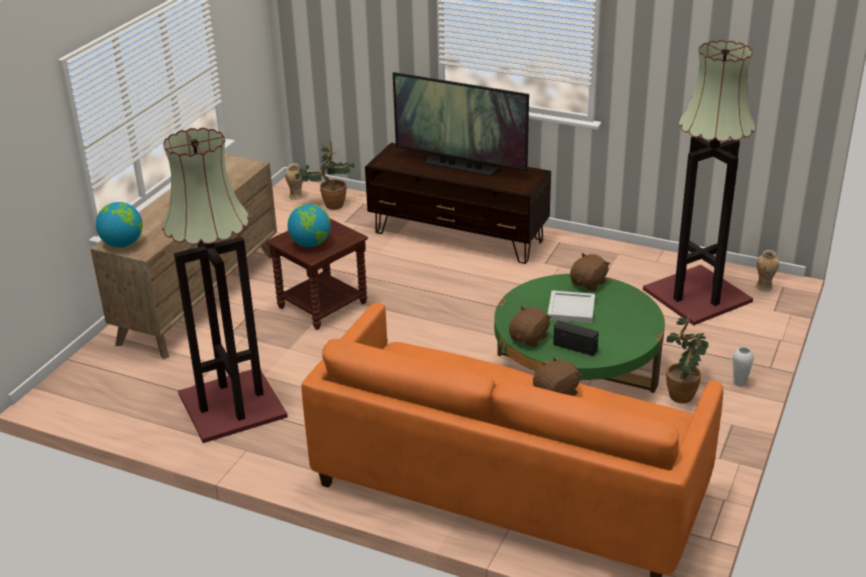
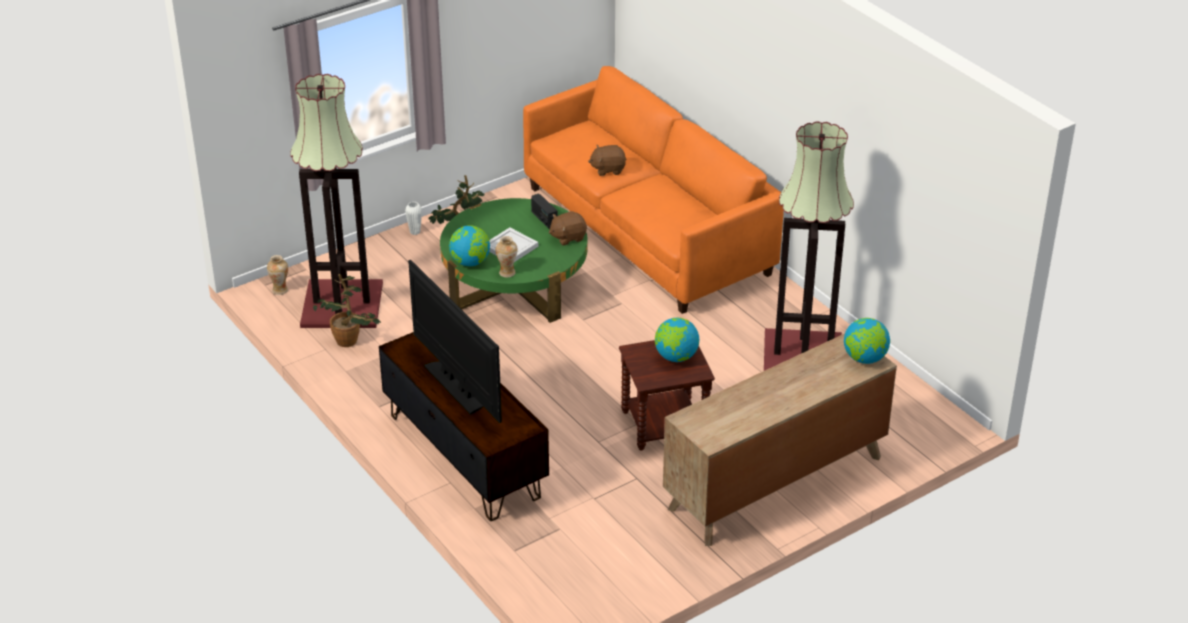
camera: 150 degrees left, 5 degrees up
(296, 197) = (581, 598): vase -> vase (507, 272)
(330, 205) = (554, 565): potted plant -> potted plant (350, 343)
(589, 283) = (470, 262): brown plush toy -> globe

